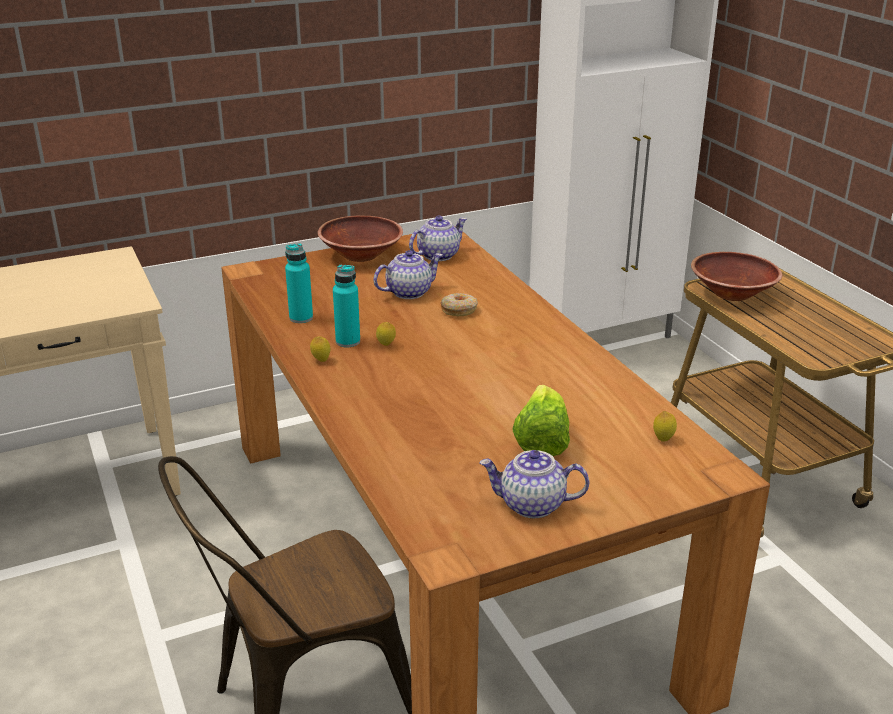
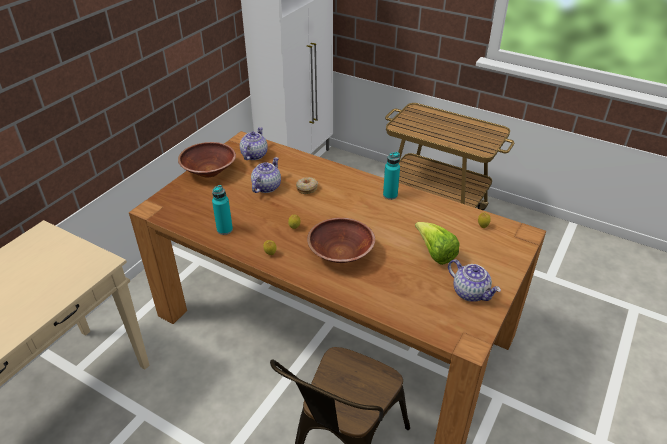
camera: 35 degrees left, 10 degrees up
(348, 341) = (270, 234): turquoise bottle -> turquoise bottle (390, 195)
(531, 505) = (471, 292): teapot -> teapot turned 105 degrees counterclockwise
(731, 293) = (413, 126): brown bowl -> brown bowl (340, 254)

